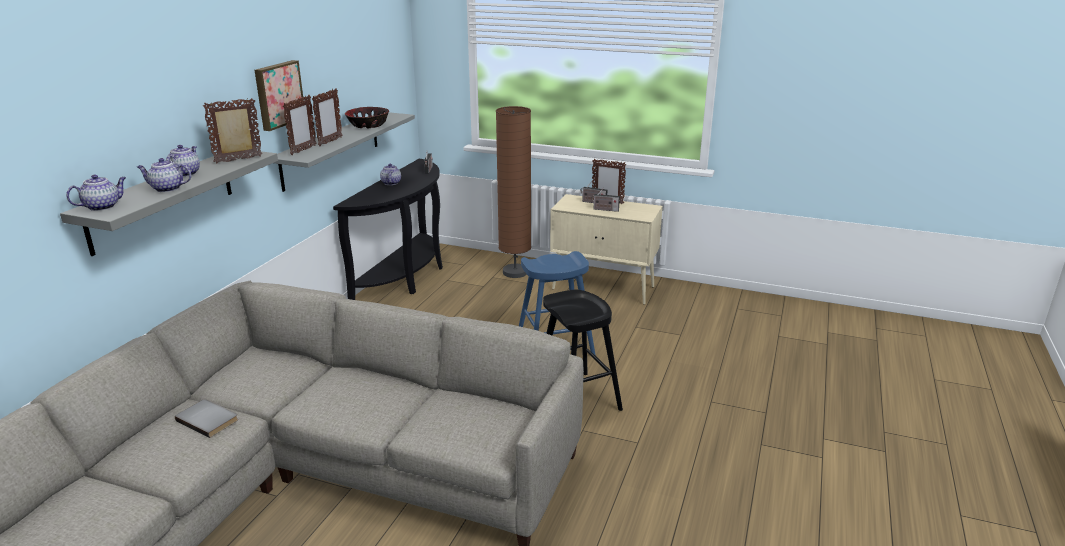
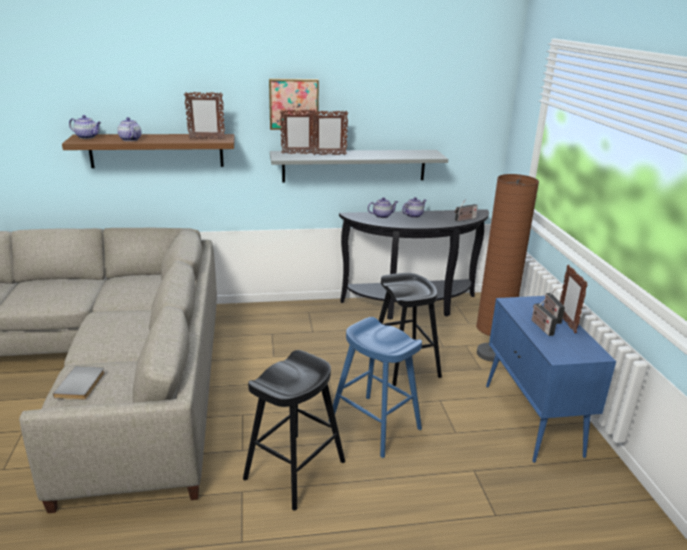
camera: 60 degrees right, 0 degrees up
(162, 199) = (157, 150): grey shelf -> brown shelf
(185, 173) = (165, 136): teapot -> teapot (382, 216)
(209, 419) = (70, 292): grey book -> grey book (82, 385)
(239, 160) = (206, 139): picture frame -> picture frame turned 150 degrees clockwise
(368, 125) = (389, 154): bowl -> none
(489, 310) = (404, 364): none -> black stool
(604, 288) = (532, 420): beige cabinet -> blue cabinet

